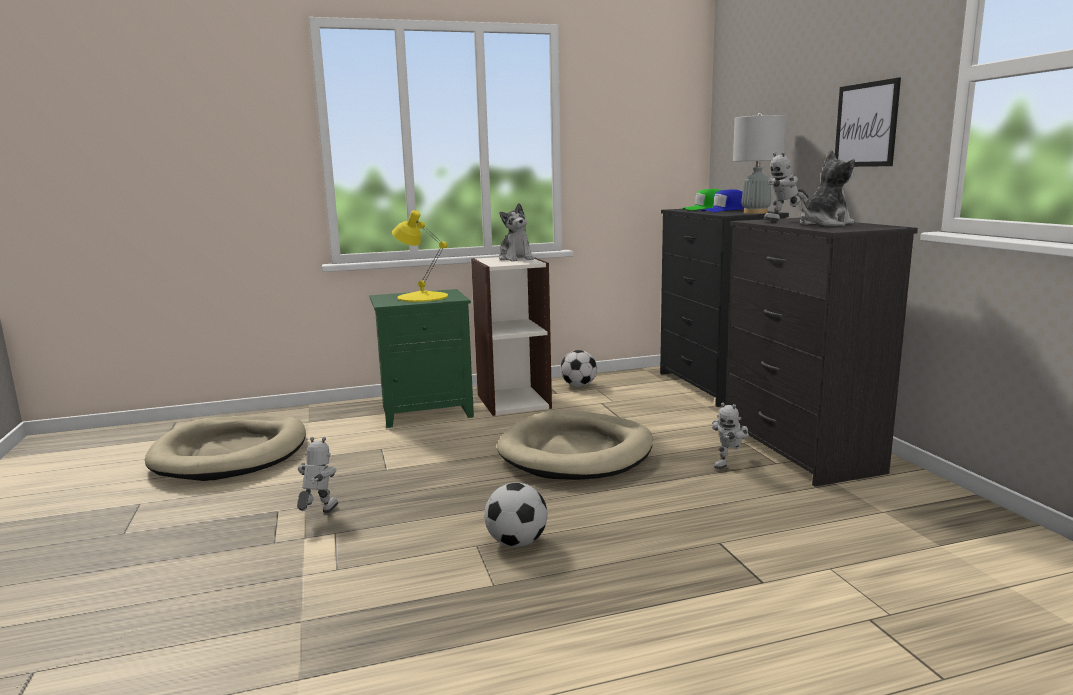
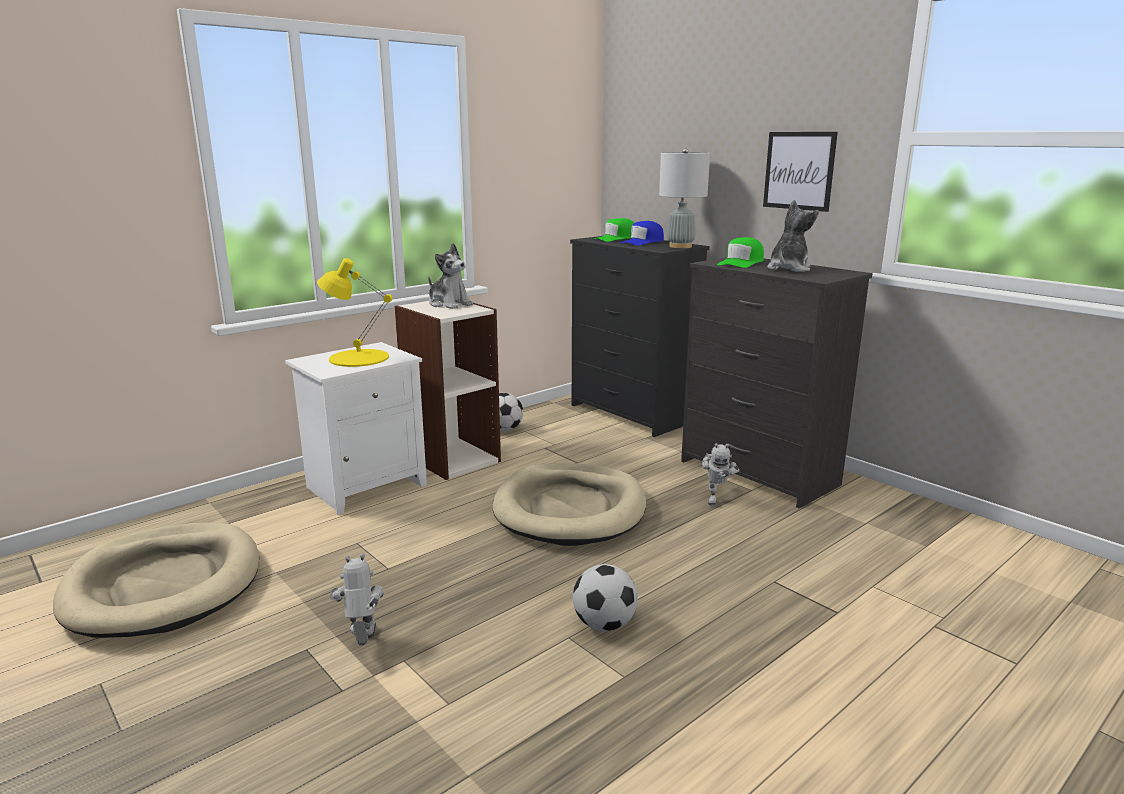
camera: 25 degrees left, 5 degrees up
(427, 411) = (366, 485): green nightstand -> white nightstand
(784, 221) = (741, 263): toy robot -> green cap

